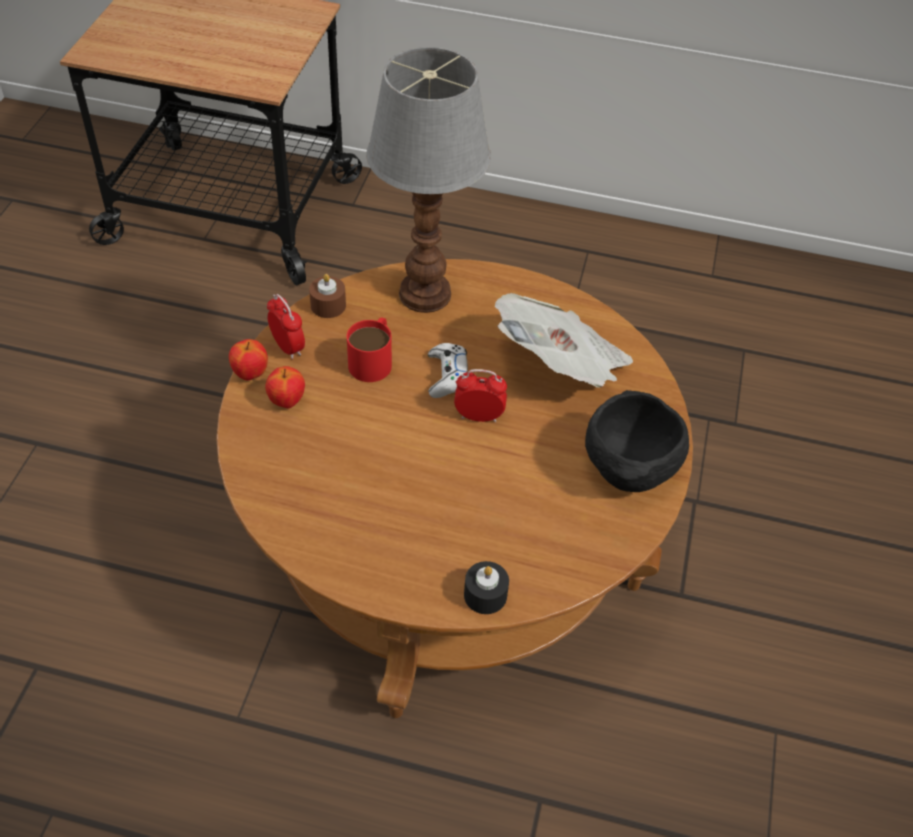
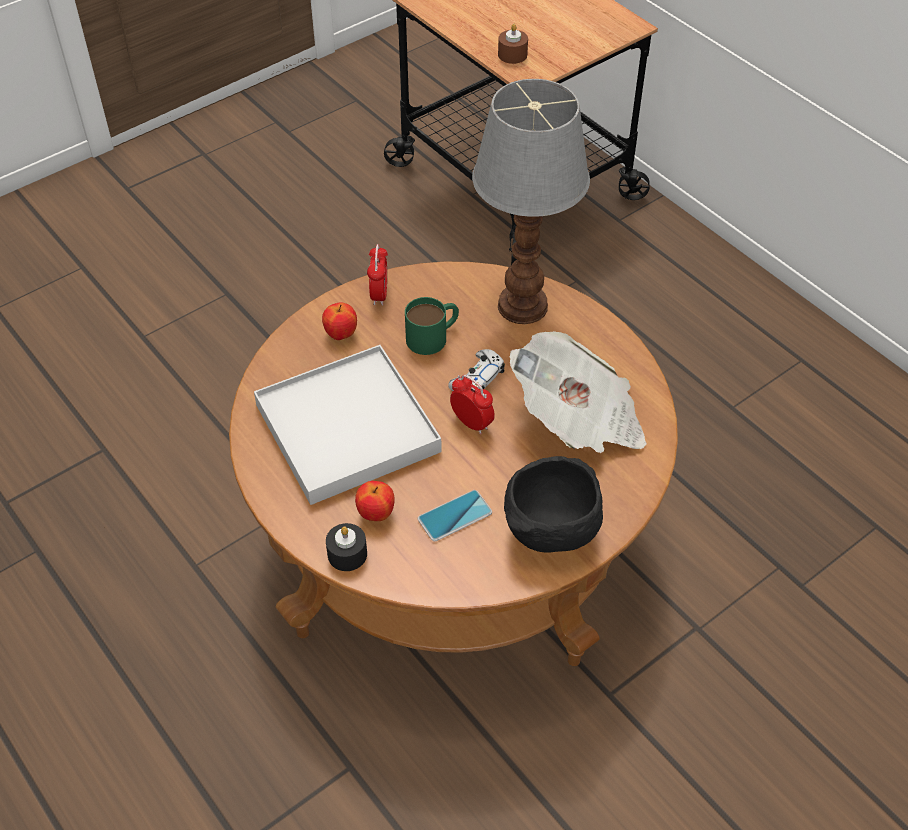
camera: 40 degrees right, 0 degrees up
(250, 374) = (334, 301): apple -> apple (376, 514)
(328, 305) = (438, 277): brown candle -> brown candle (512, 55)
(373, 359) = (433, 336): red mug -> green mug
(375, 483) = (346, 428): none -> white tray
(542, 504) = (455, 516): none -> phone

